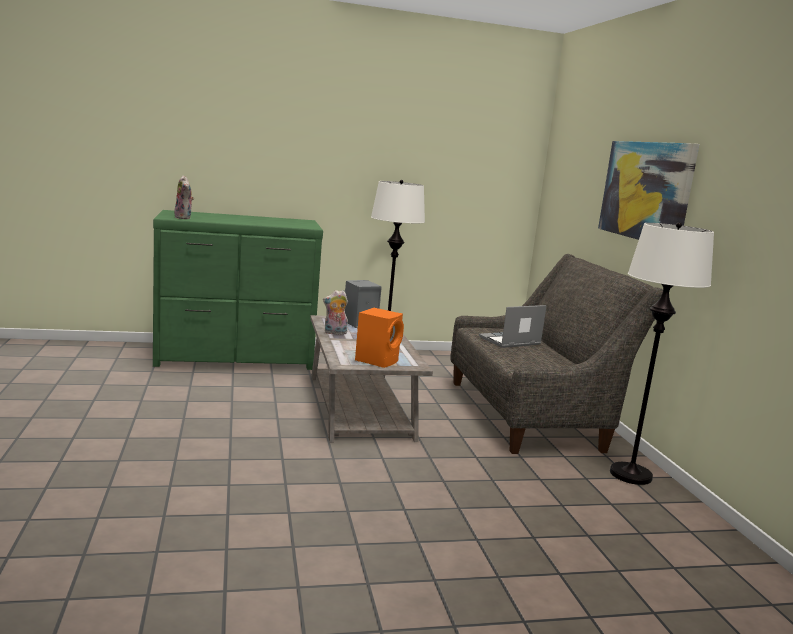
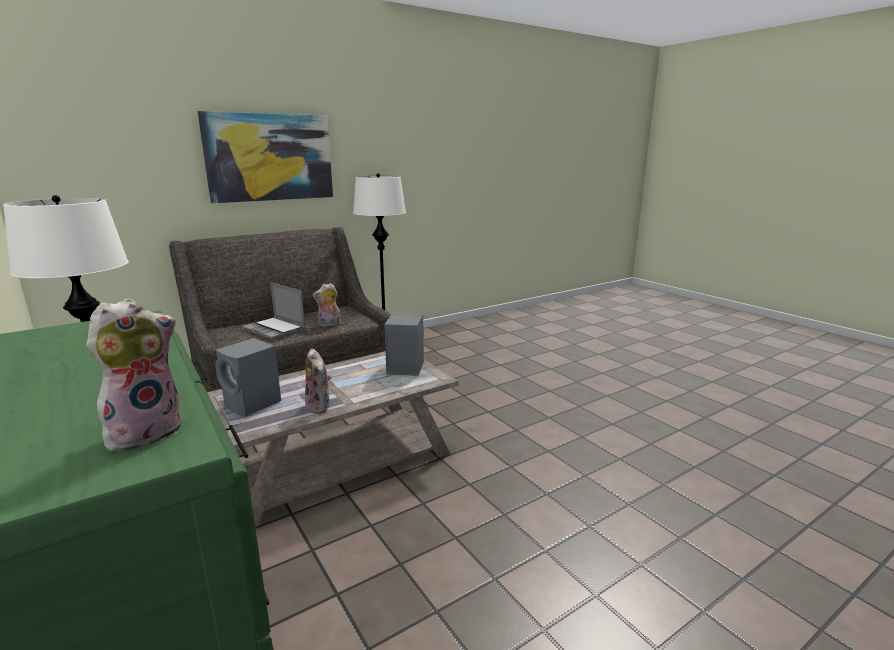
camera: 110 degrees left, 5 degrees up
(378, 360) = (404, 368): orange speaker -> grey speaker
(513, 356) = (329, 324): none -> plush toy

